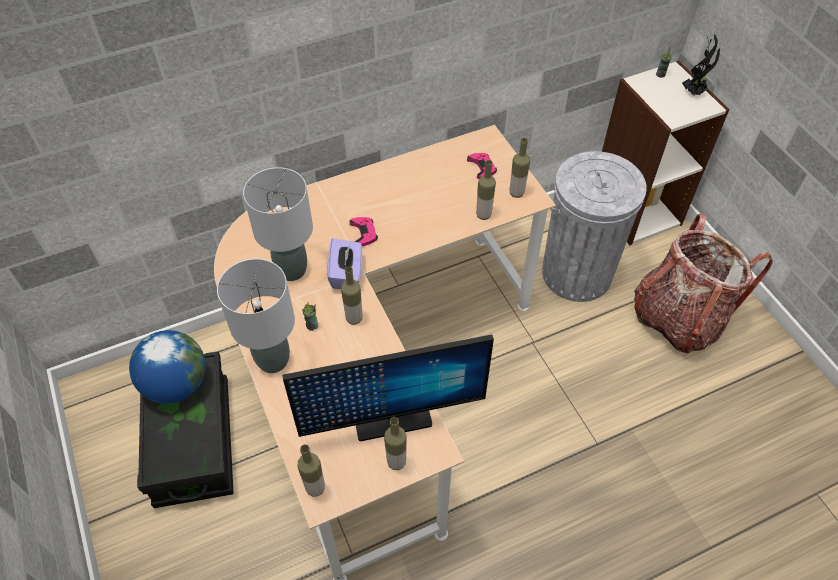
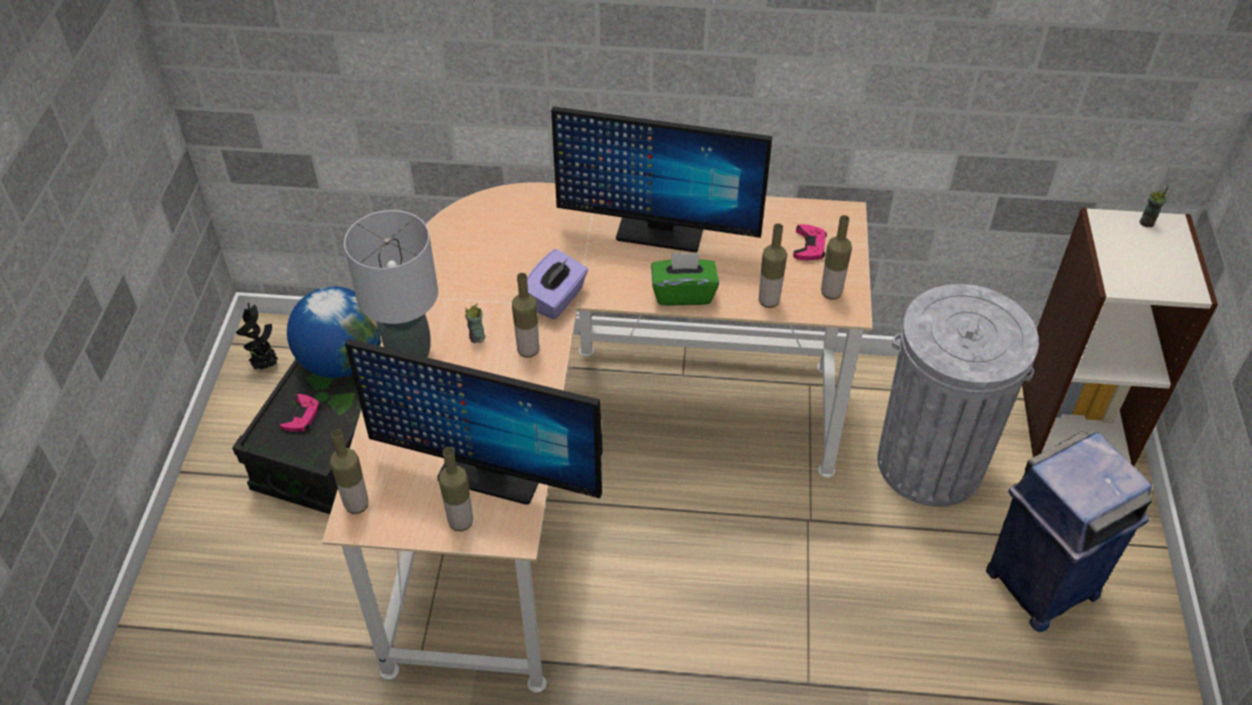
camera: 30 degrees right, 5 degrees down
(292, 270) = (499, 270): grey table lamp -> none
(364, 233) = (608, 263): pink game controller -> pink game controller (301, 416)
(381, 197) = (659, 232): none -> monitor
(427, 233) = (683, 293): none -> green tissue box
(678, 317) = (1039, 584): backpack -> blue trash can
(694, 92) = (1180, 263): potted plant -> potted plant (266, 365)

